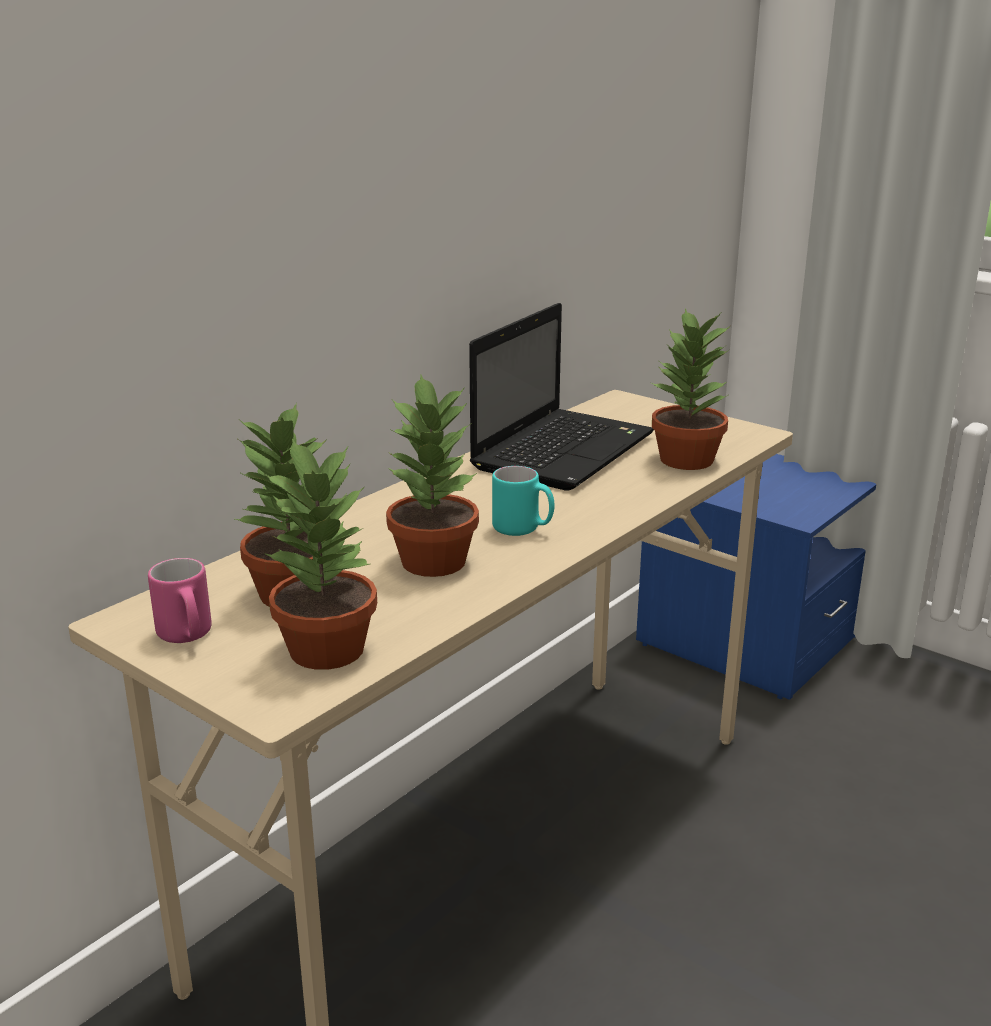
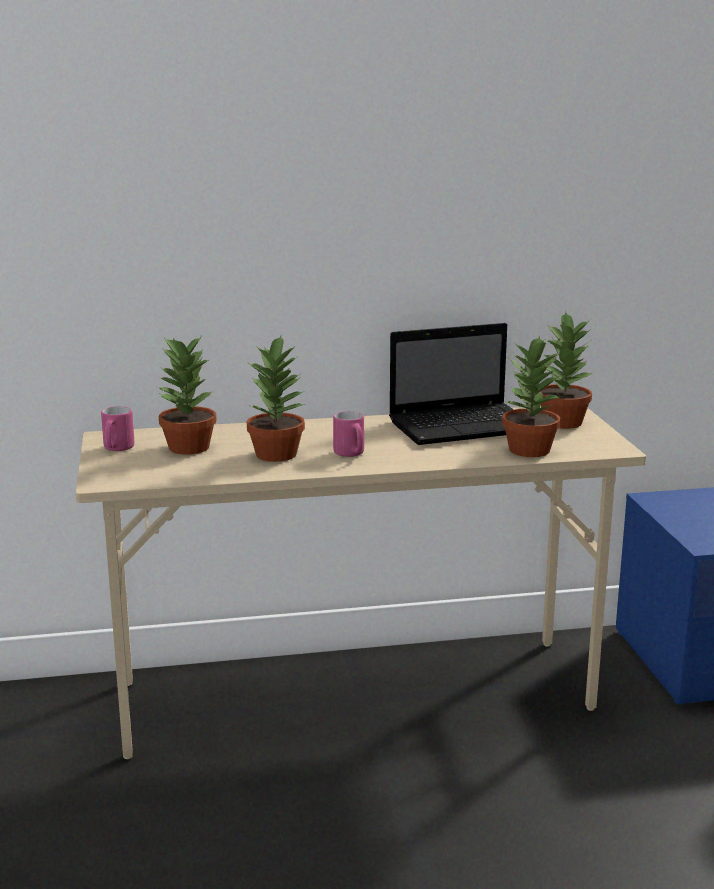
camera: 40 degrees right, 5 degrees down
(328, 648) = (160, 471): potted plant -> potted plant (563, 422)
(523, 530) = (351, 454): turquoise mug -> pink mug

